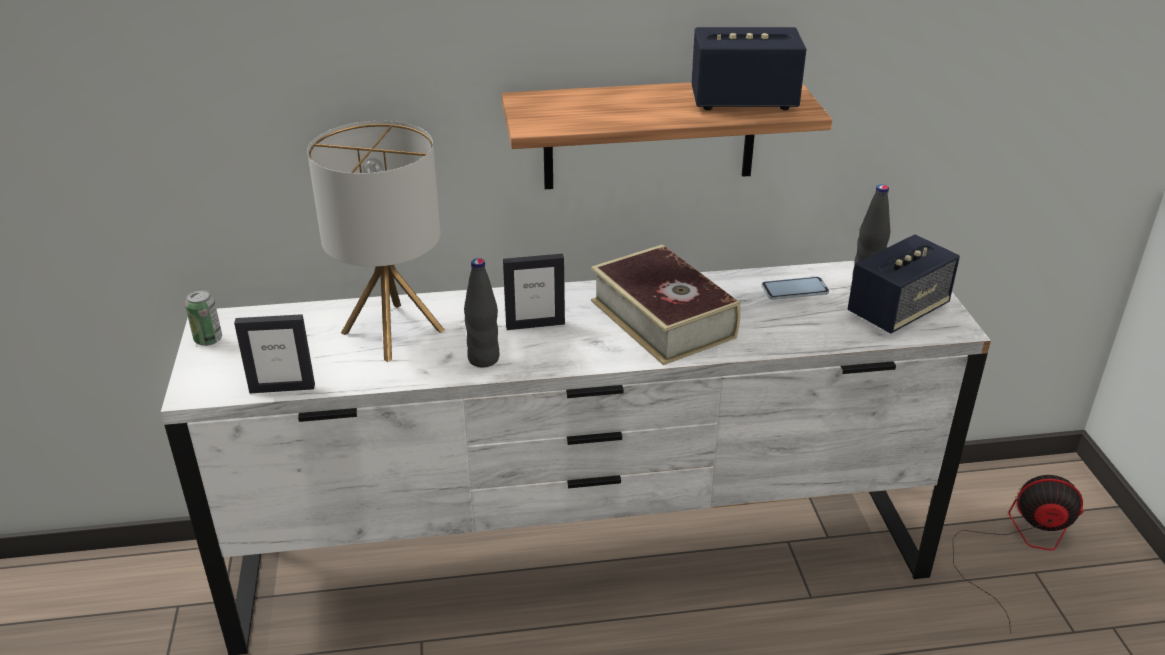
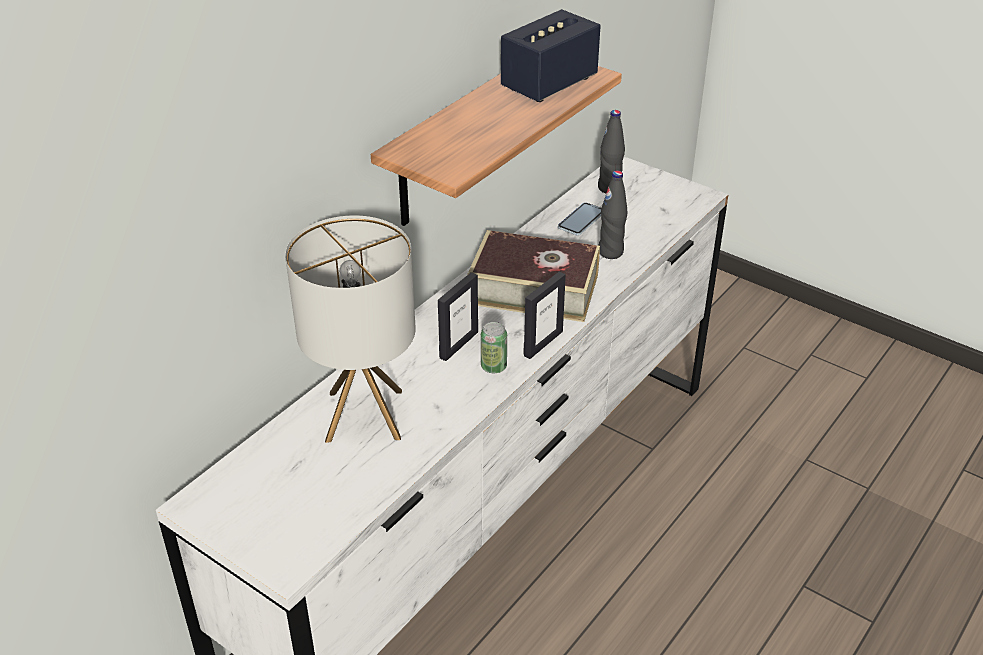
camera: 45 degrees left, 5 degrees up
(208, 339) = (221, 520): can -> can (493, 367)
(282, 388) = (355, 513): picture frame -> picture frame (543, 343)
(483, 359) = (465, 392): black bottle -> black bottle (610, 252)
(897, 311) = (657, 202): speaker -> none
(1018, 546) = (719, 337): fan -> none

